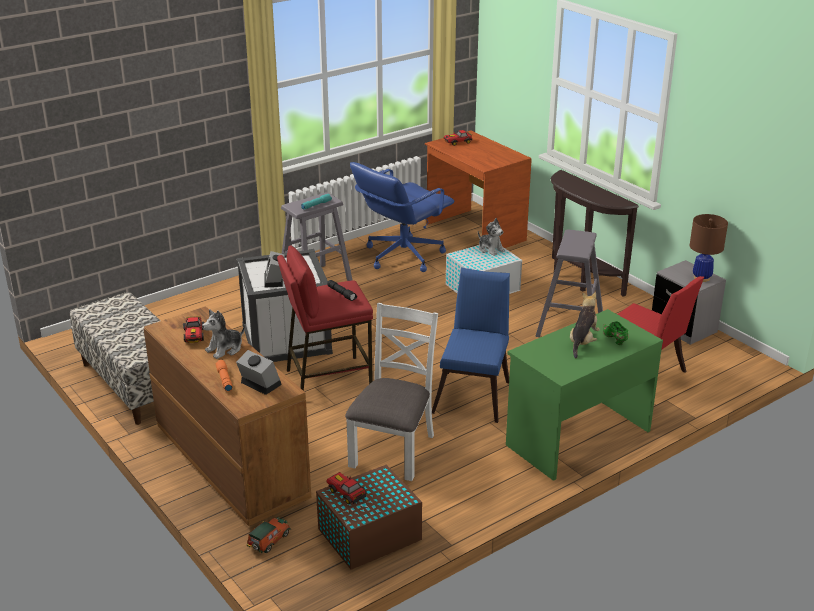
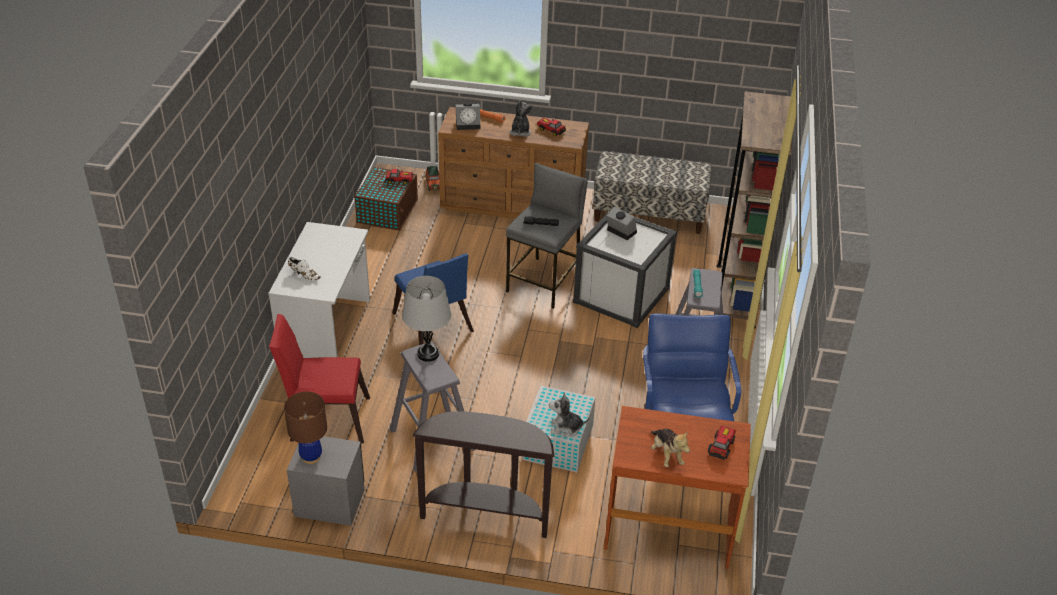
camera: 135 degrees right, 10 degrees up
(208, 298) = (735, 295): none -> brown bookcase
(328, 378) = (544, 282): red stool -> grey stool
(393, 450) = (435, 259): white chair -> none
(570, 248) = (428, 354): none -> grey table lamp
(577, 437) = (327, 332): green desk -> white desk
(583, 342) = (324, 261): plush toy -> plush toy (666, 455)
(614, 339) = (303, 274): green shoe -> white shoe

